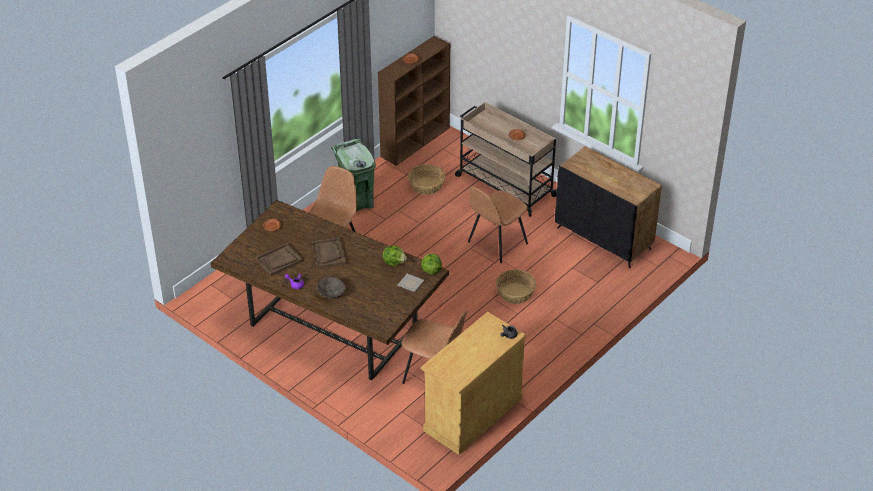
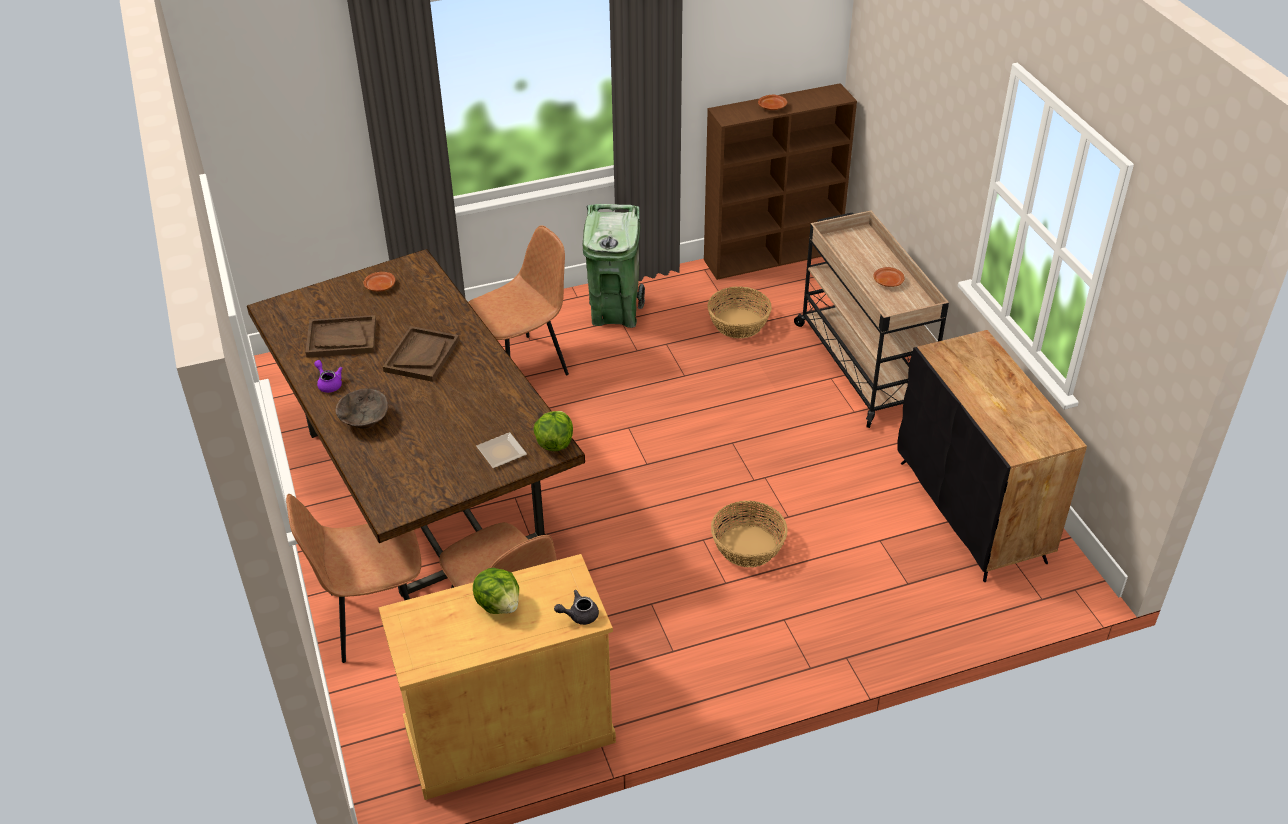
camera: 30 degrees right, 0 degrees up
(394, 262) = (508, 406): lettuce -> lettuce (499, 604)
(496, 243) = (779, 451): brown chair -> brown chair (374, 619)

